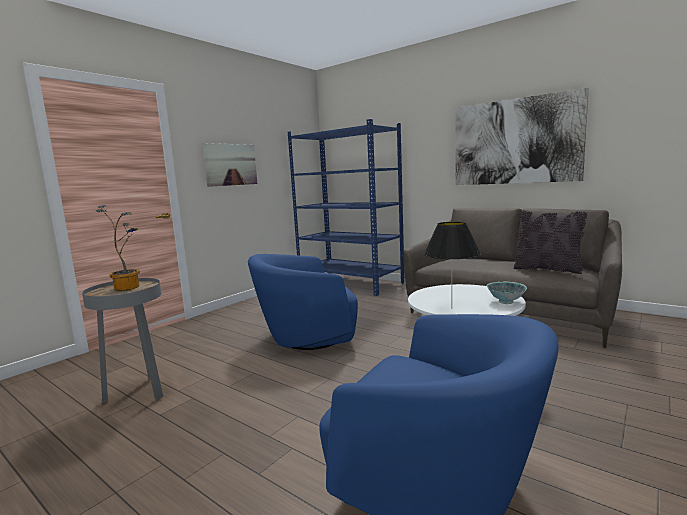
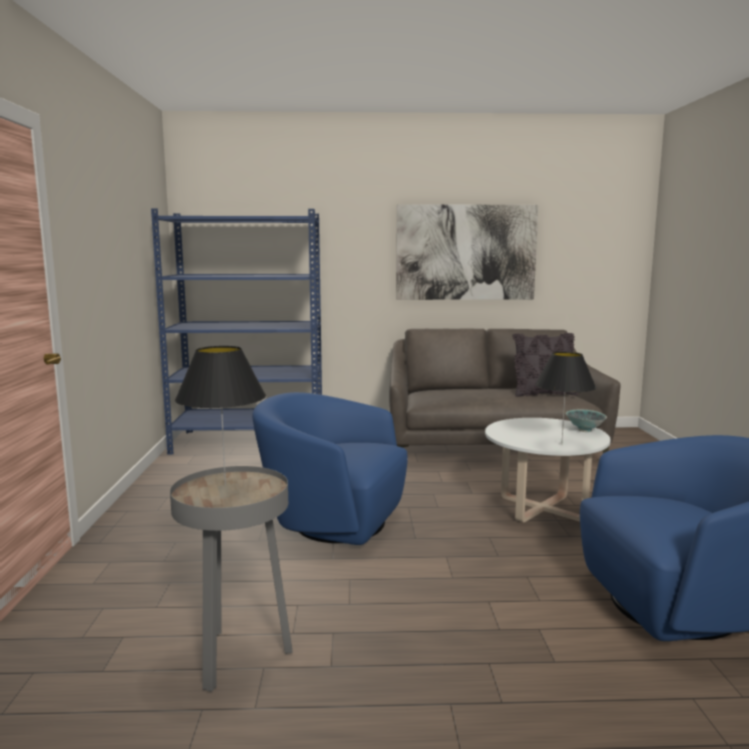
camera: 40 degrees left, 0 degrees up
(129, 286) = (225, 485): potted plant -> black table lamp
(231, 164) = (103, 262): picture -> none
(306, 338) = (332, 522): blue armchair -> blue armchair turned 75 degrees clockwise

